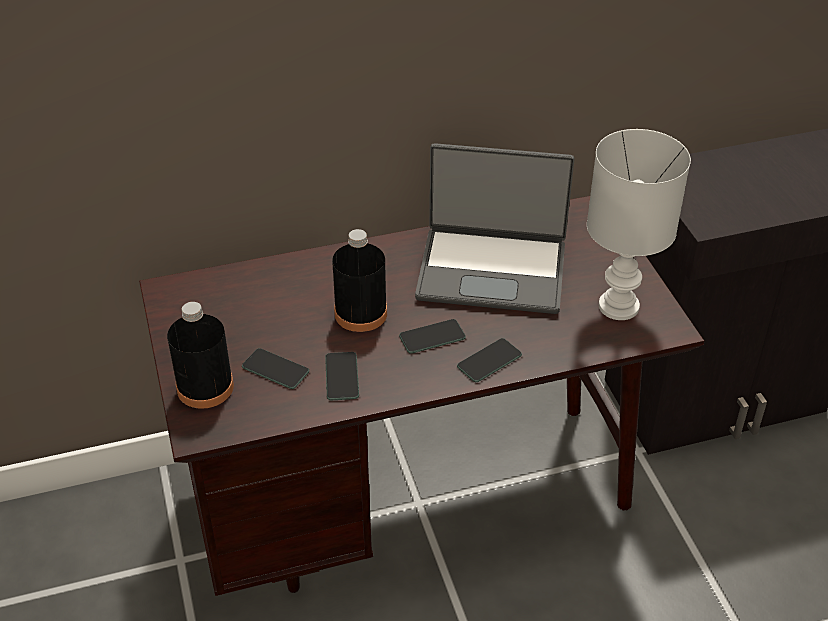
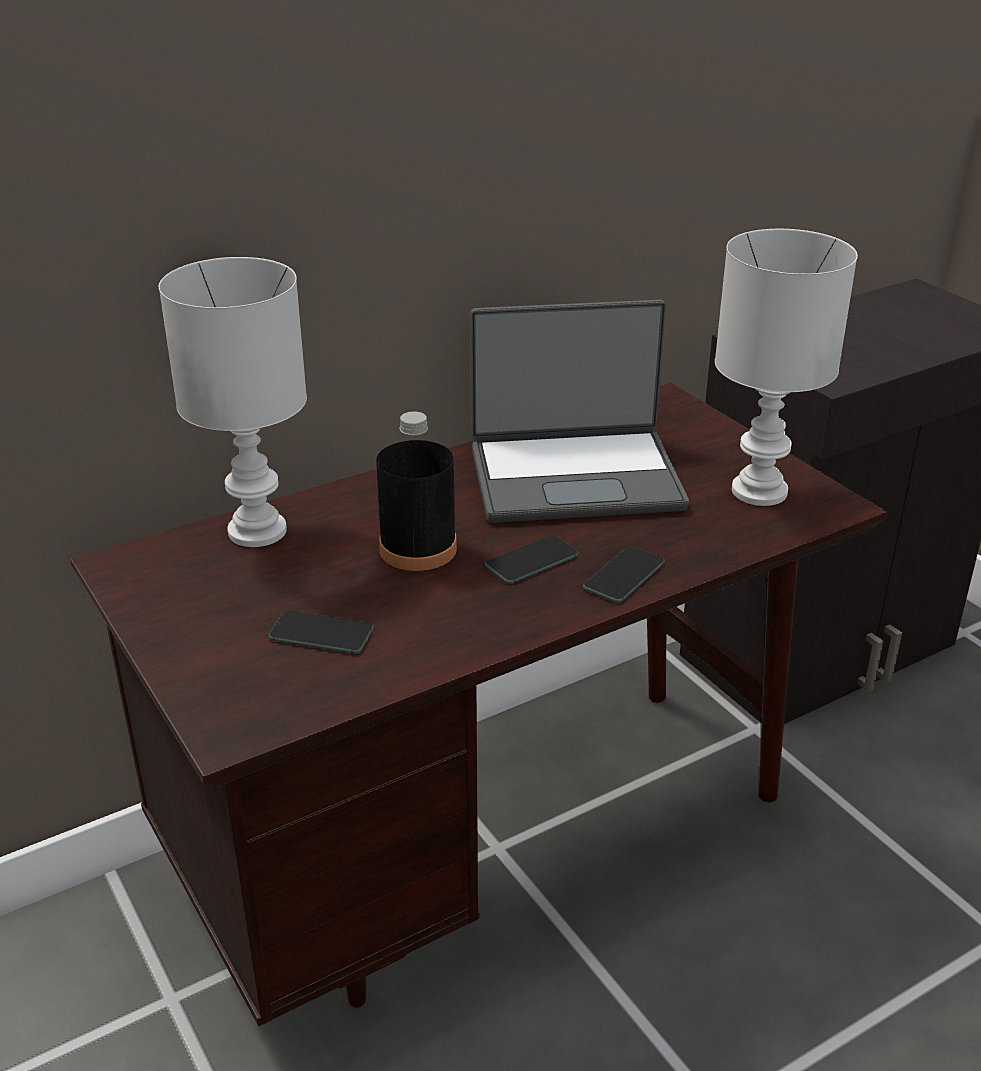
camera: 15 degrees left, 10 degrees down
(205, 387) = (221, 673): black bottle -> none
(261, 281) = (257, 533): none -> white table lamp
(342, 377) = (424, 627): phone -> none

